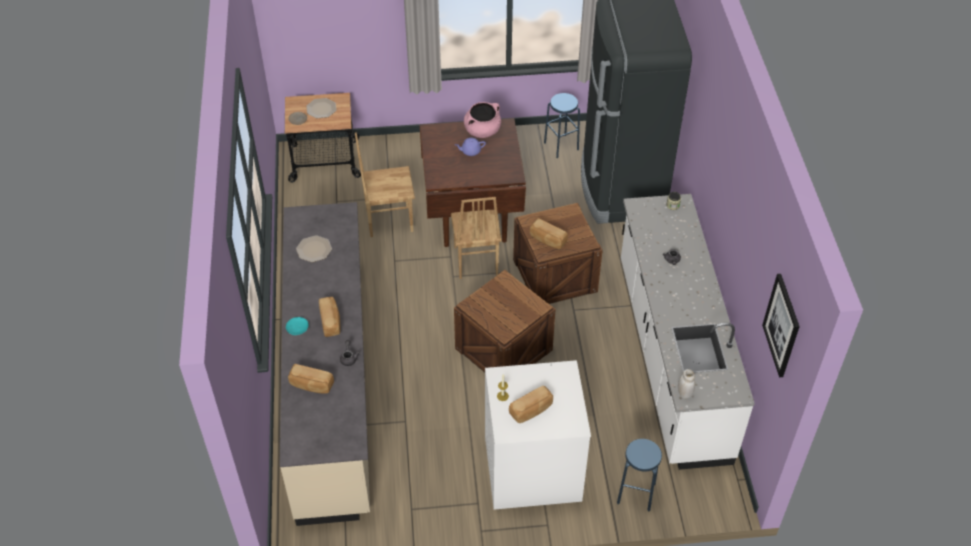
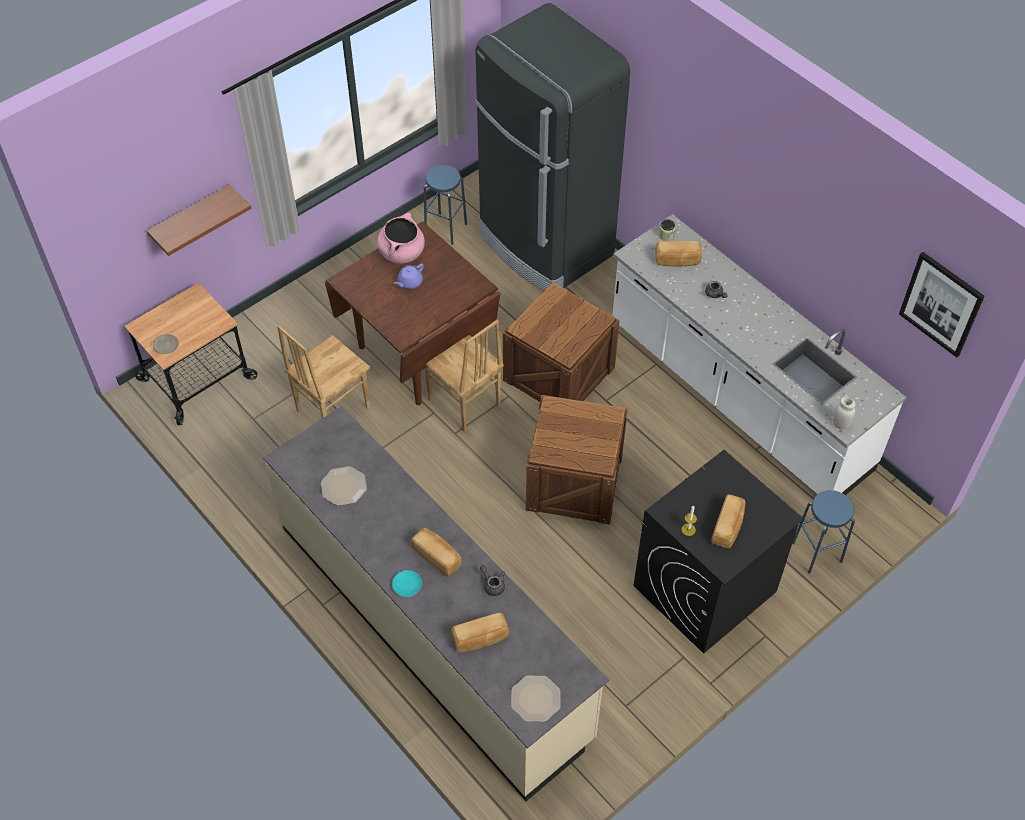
camera: 35 degrees left, 5 degrees up
(321, 109) = (182, 319): plate -> plate (535, 699)
(356, 43) = (191, 219): none -> shelf
(531, 469) = (704, 589): white washing machine -> black washing machine
(547, 240) = (558, 338): bread -> bread (677, 260)

